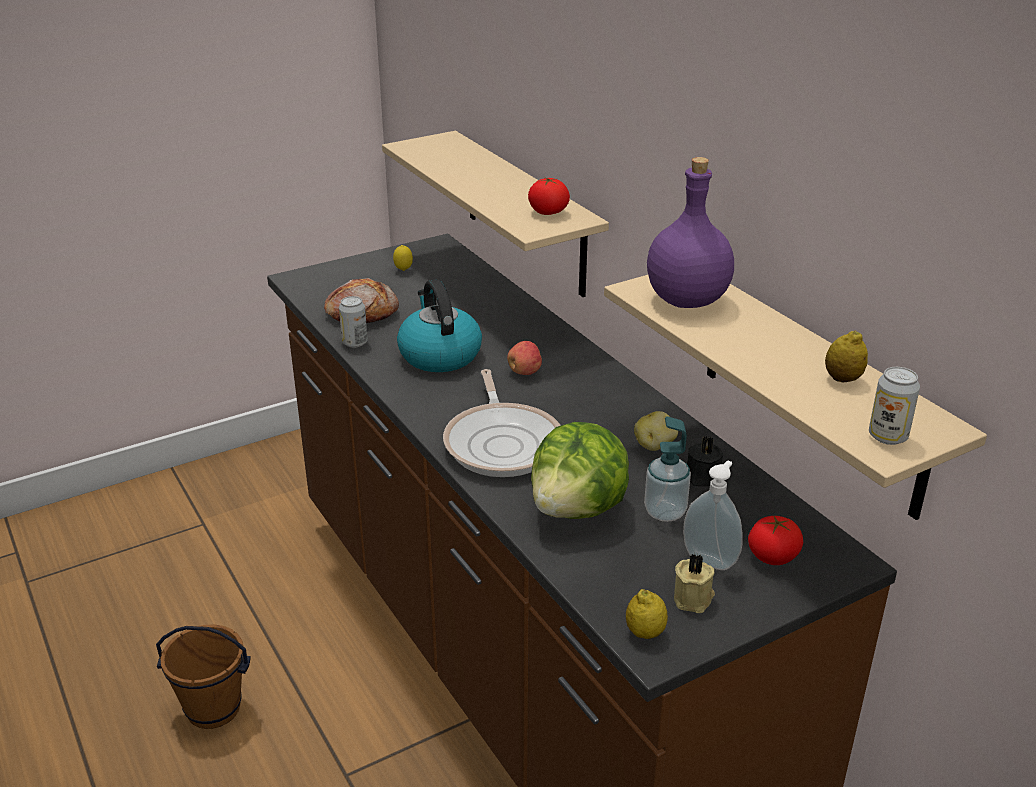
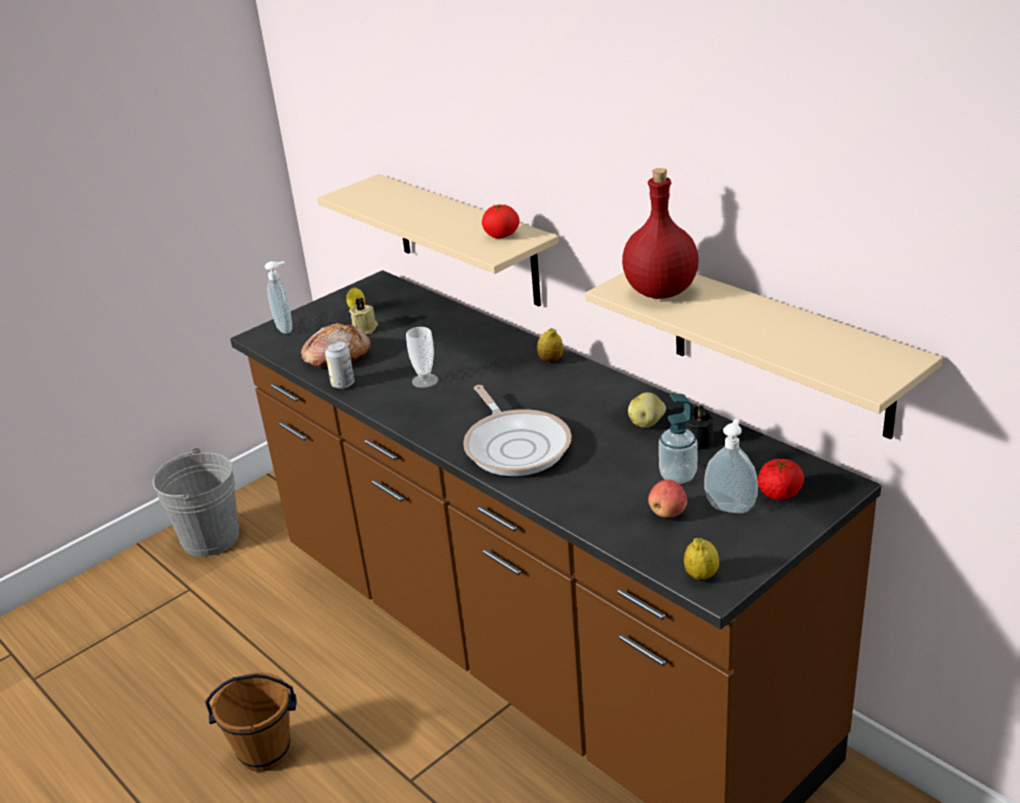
camera: 10 degrees left, 0 degrees up
(241, 476) = (210, 538): none -> grey bucket
(325, 275) = (286, 328): none -> soap dispenser
(439, 355) = (425, 381): kettle -> cup
(525, 372) = (508, 381): apple -> apple (668, 513)
(578, 509) = (604, 488): lettuce -> none
(688, 300) = (661, 291): purple bottle -> red bottle
(694, 598) = (729, 540): beige candle -> beige candle (365, 328)
(842, 379) = (815, 334): lemon -> lemon (551, 360)
(887, 436) = (868, 373): can -> none

